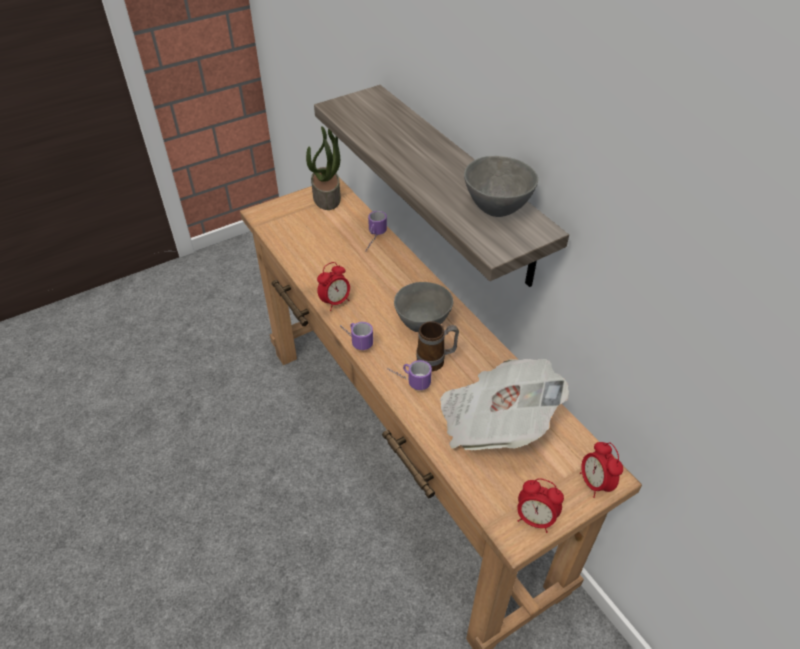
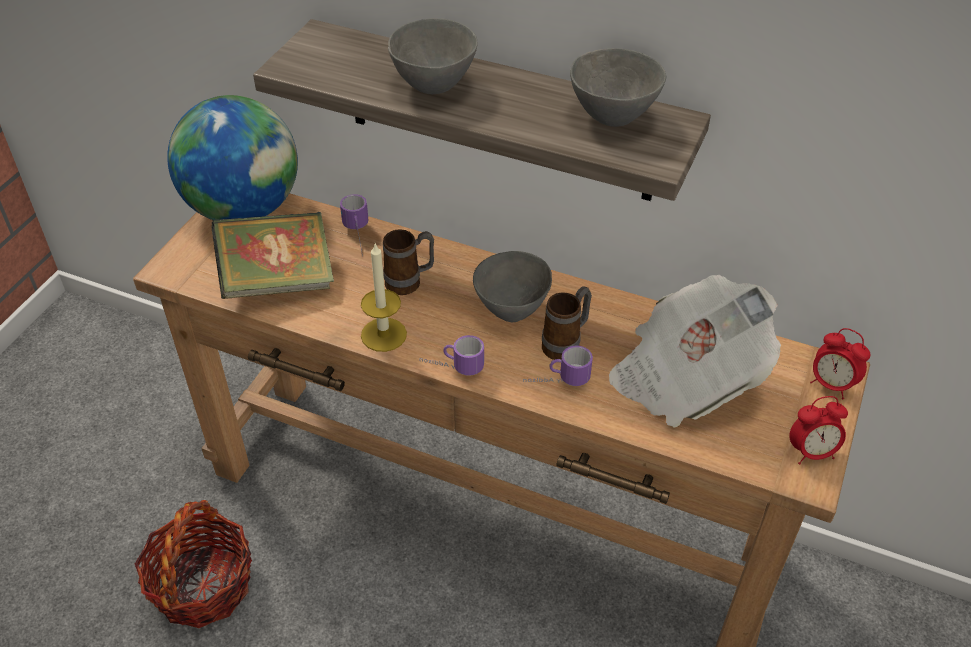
camera: 35 degrees left, 0 degrees up
(225, 410) = (203, 585): none -> basket
(307, 245) = (278, 281): none -> book
(327, 197) = (244, 209): potted plant -> globe
(335, 302) = (383, 334): alarm clock -> candle
(378, 279) = (410, 282): none -> mug
(405, 148) = (434, 86): none -> grey bowl

